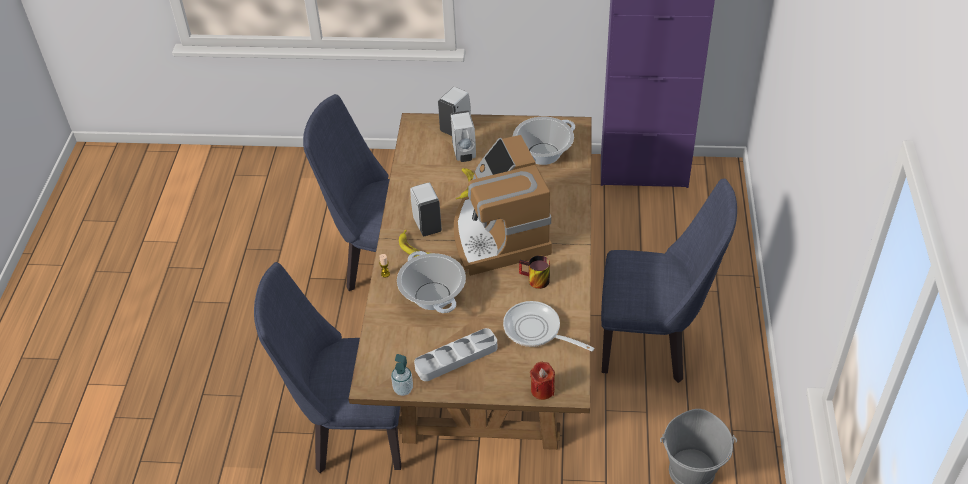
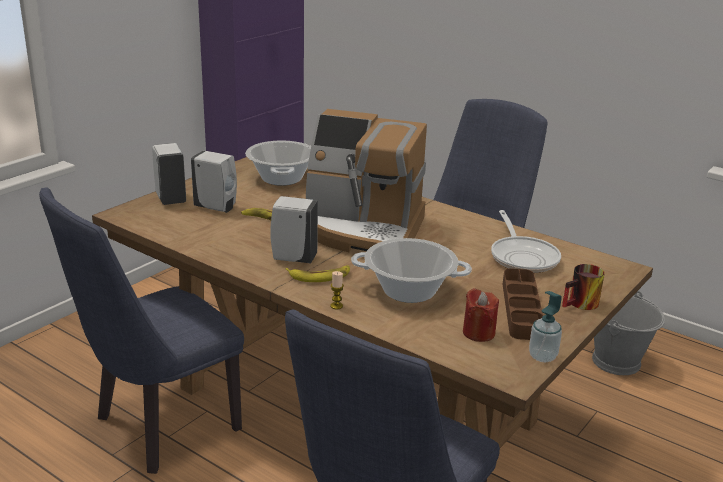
camera: 60 degrees left, 20 degrees down
(456, 358) = (521, 308): grey tray -> brown tray
(534, 281) = (451, 236): mug -> mug (581, 305)
(536, 330) = (523, 257): frying pan -> frying pan turned 75 degrees counterclockwise
(542, 390) = (610, 280): red candle -> red candle (478, 333)

